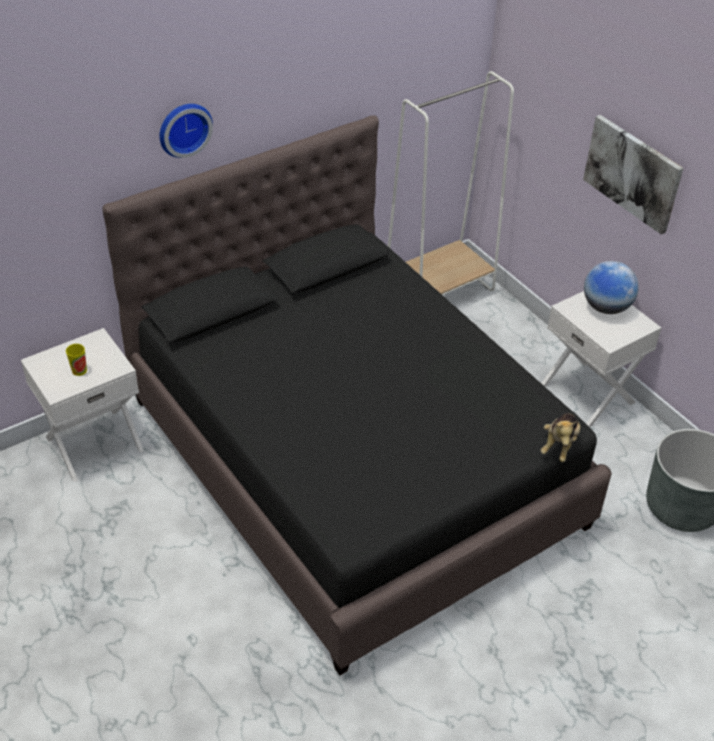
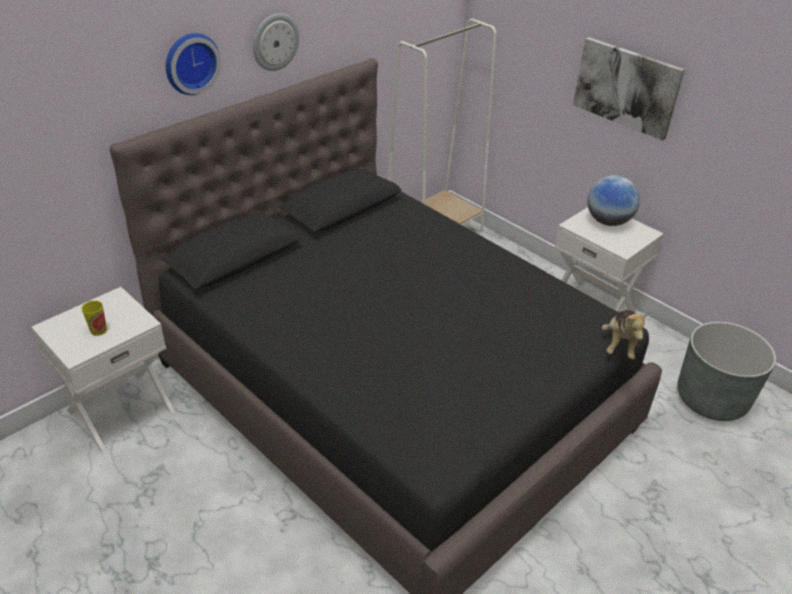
camera: 10 degrees left, 5 degrees down
(269, 104) = (275, 42): none -> wall clock

